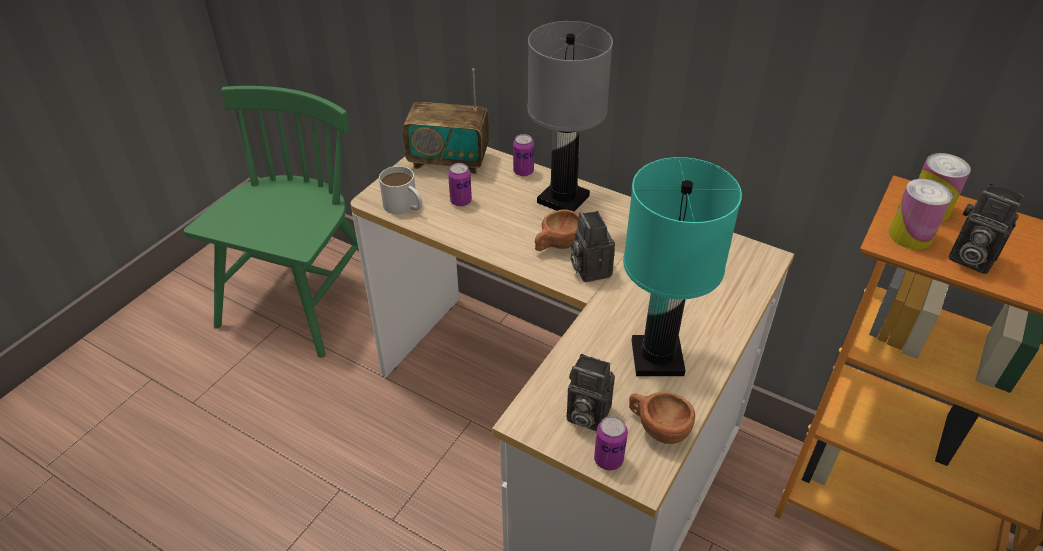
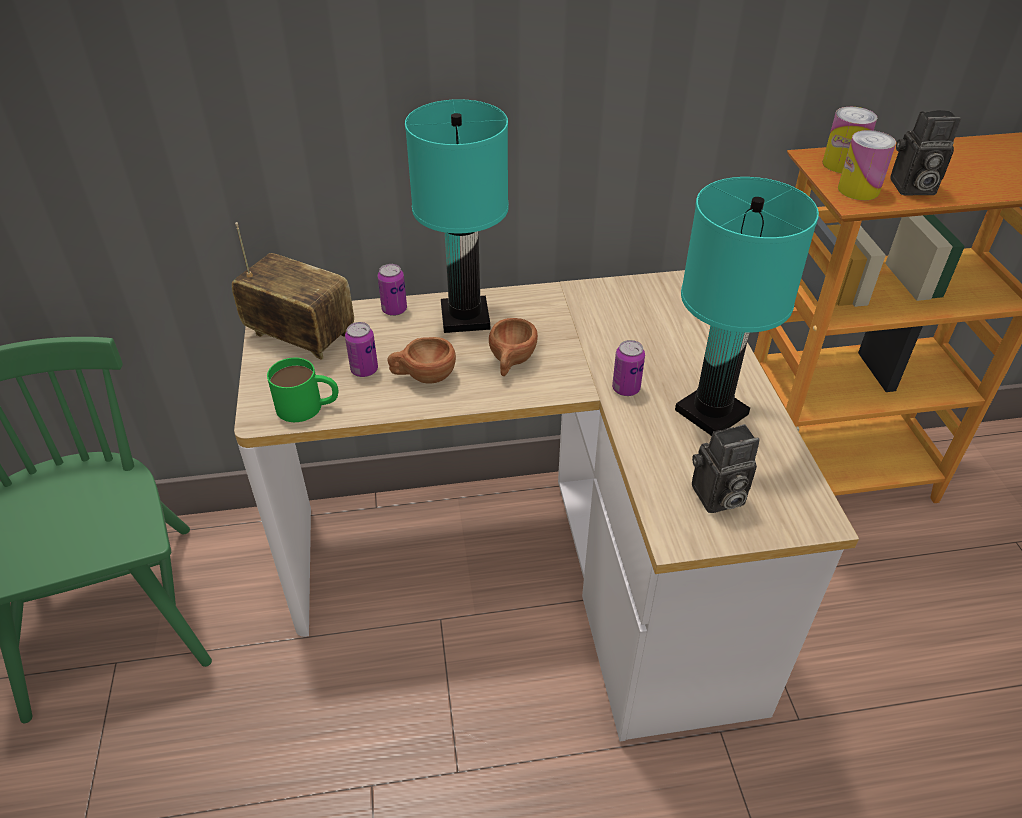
camera: 40 degrees left, 0 degrees up
(405, 206) = (308, 406): white mug -> green mug
(448, 160) = (300, 336): radio -> radio turned 120 degrees counterclockwise
(563, 200) = (466, 317): grey table lamp -> turquoise table lamp
(589, 269) = (565, 368): camera -> none
(608, 459) = (779, 523): can -> can (626, 389)
(657, 428) = (781, 470): brown cup -> brown cup (423, 377)

